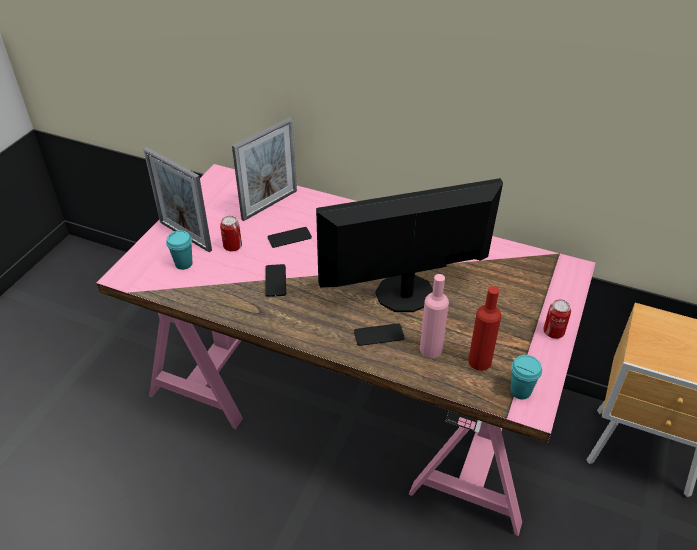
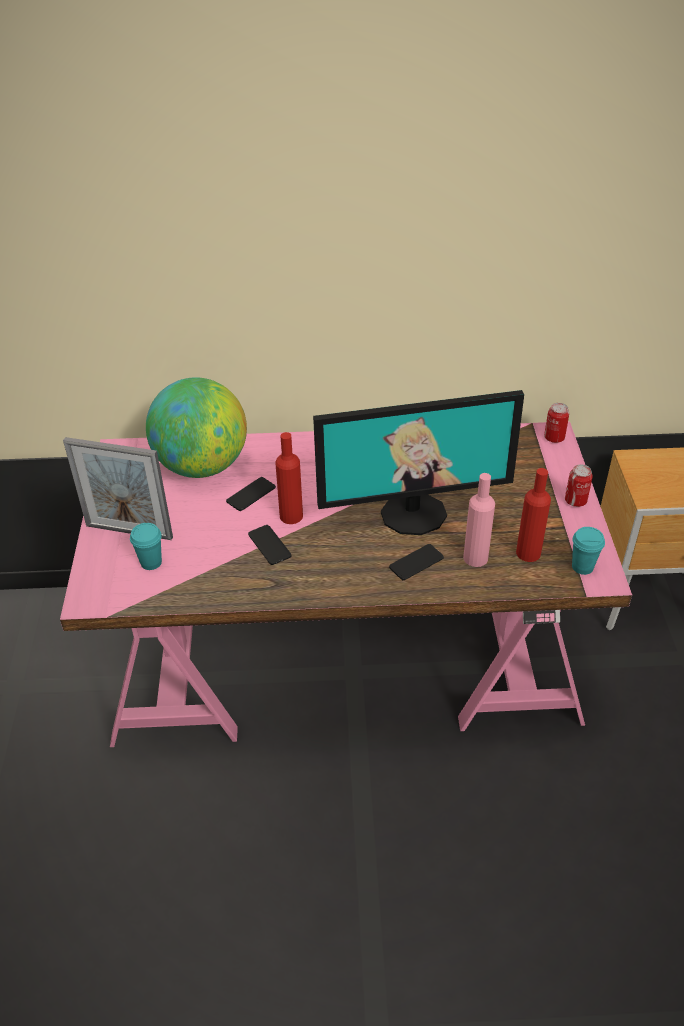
camera: 25 degrees left, 0 degrees up
(232, 246) = (194, 525): can -> can (554, 438)
(269, 205) = (202, 465): picture frame -> globe
(307, 264) = (291, 516): none -> red bottle
(405, 294) = (413, 513): monitor -> monitor turned 150 degrees counterclockwise

